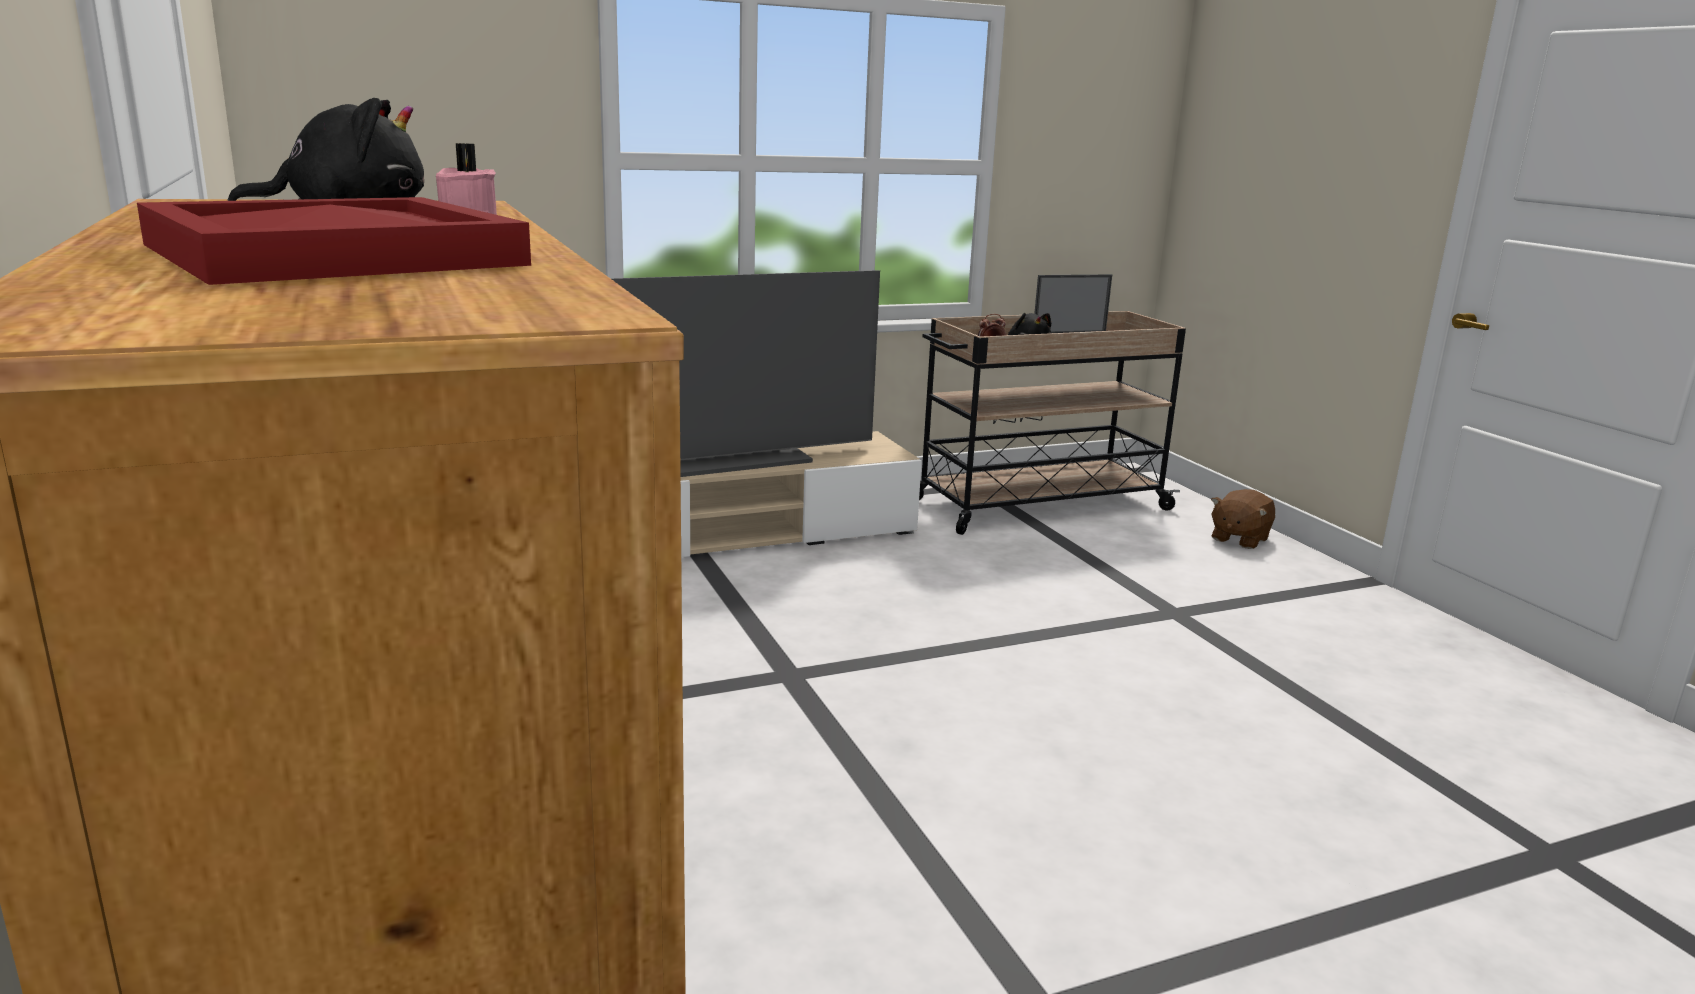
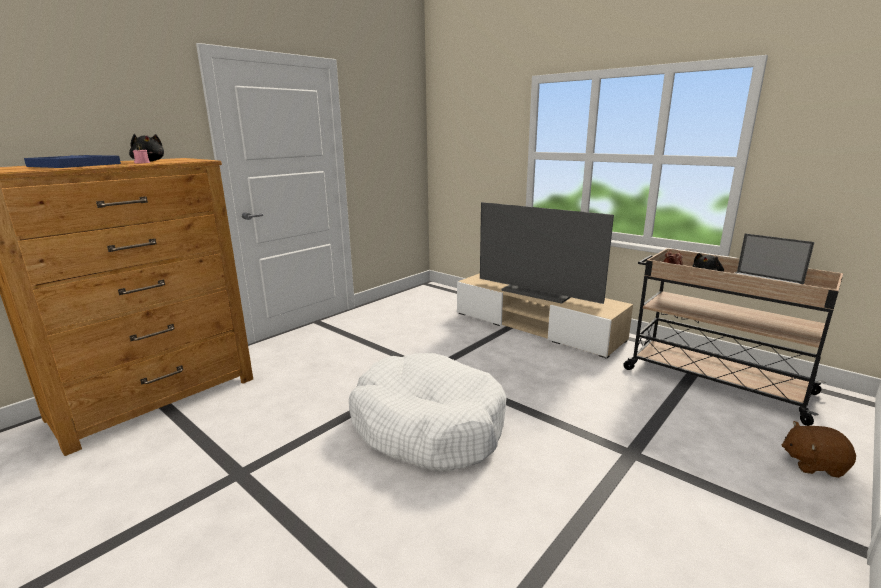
camera: 65 degrees right, 0 degrees up
(341, 255) = (74, 165): red tray -> blue tray
(1003, 735) = (427, 426): none -> white dog bed

